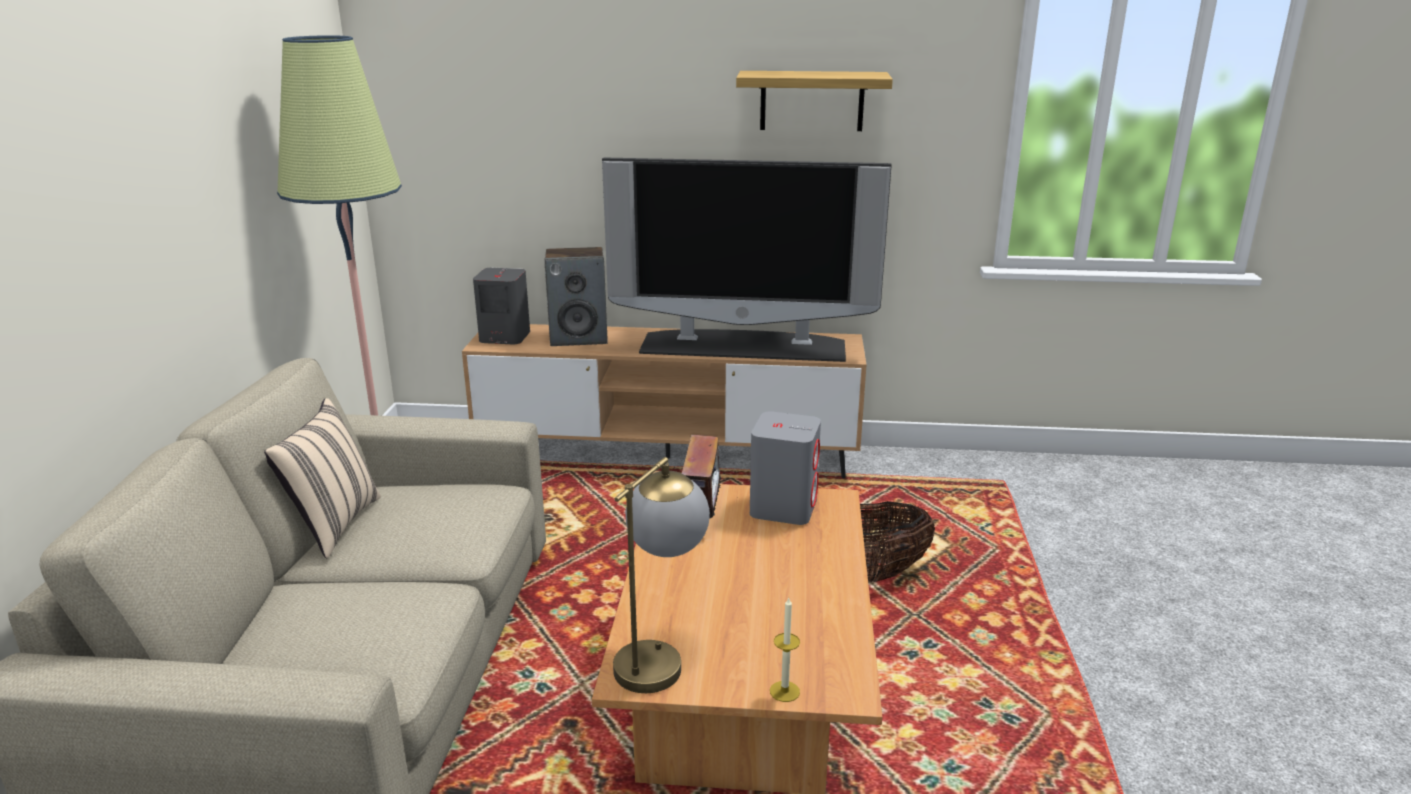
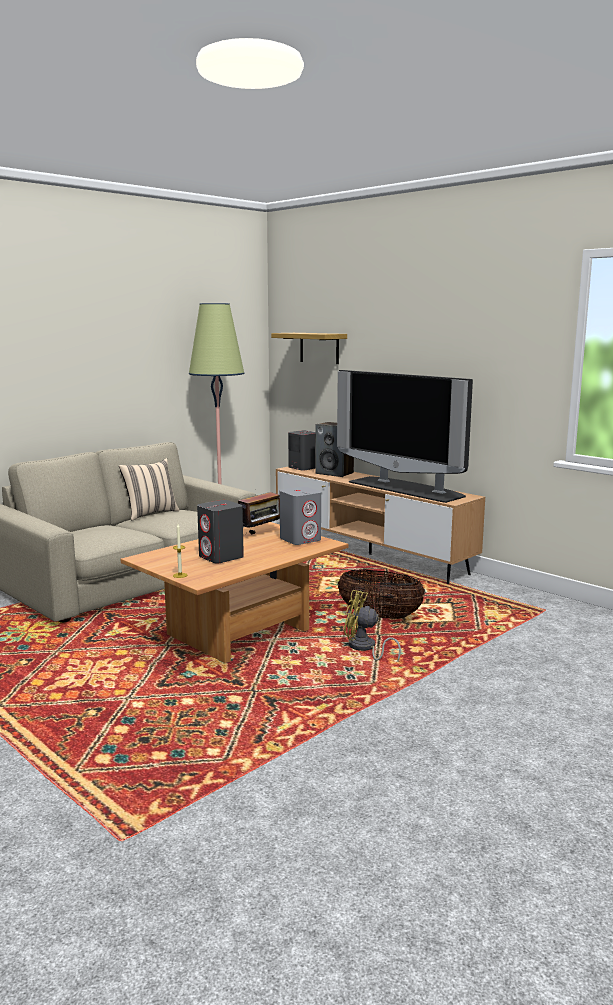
camera: 40 degrees right, 10 degrees down
(659, 655) = (161, 557): table lamp -> none
(756, 607) = (221, 557): none -> grey speaker
(812, 101) = (461, 345): shelf -> shelf (319, 348)
(939, 651) = (364, 648): none -> yellow fan

